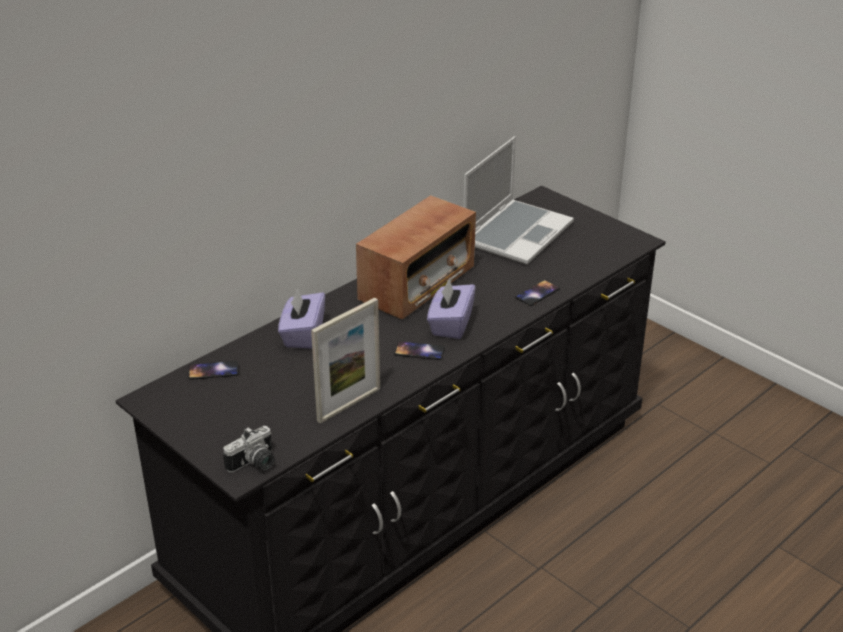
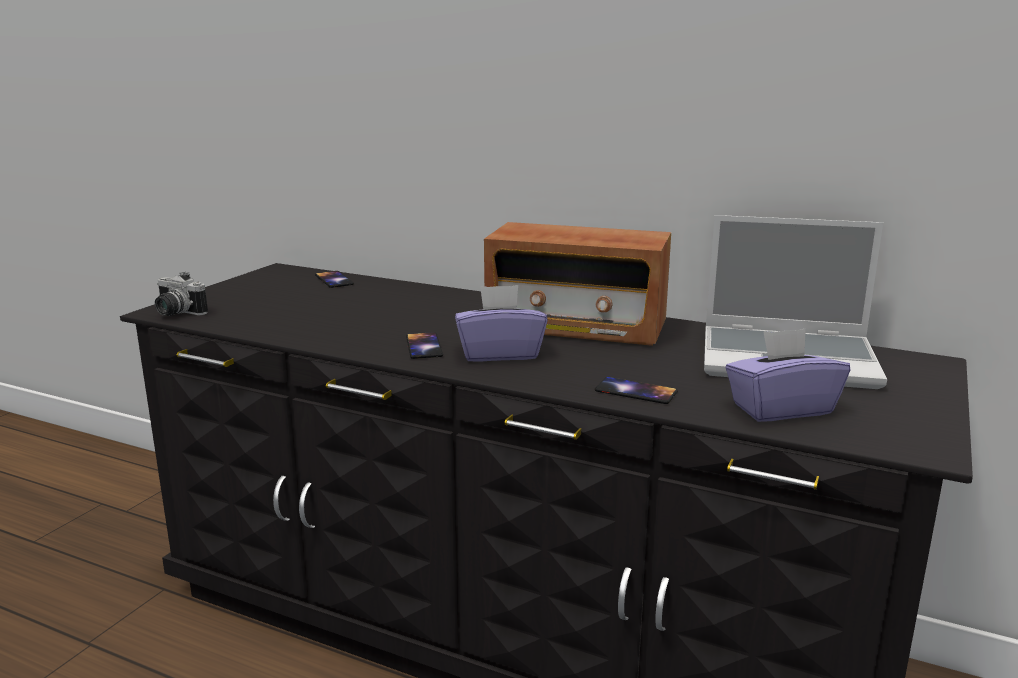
camera: 70 degrees right, 15 degrees down
(303, 334) = (421, 298): purple tissue box -> purple tissue box (781, 408)
(349, 404) = (293, 331): picture frame -> none

